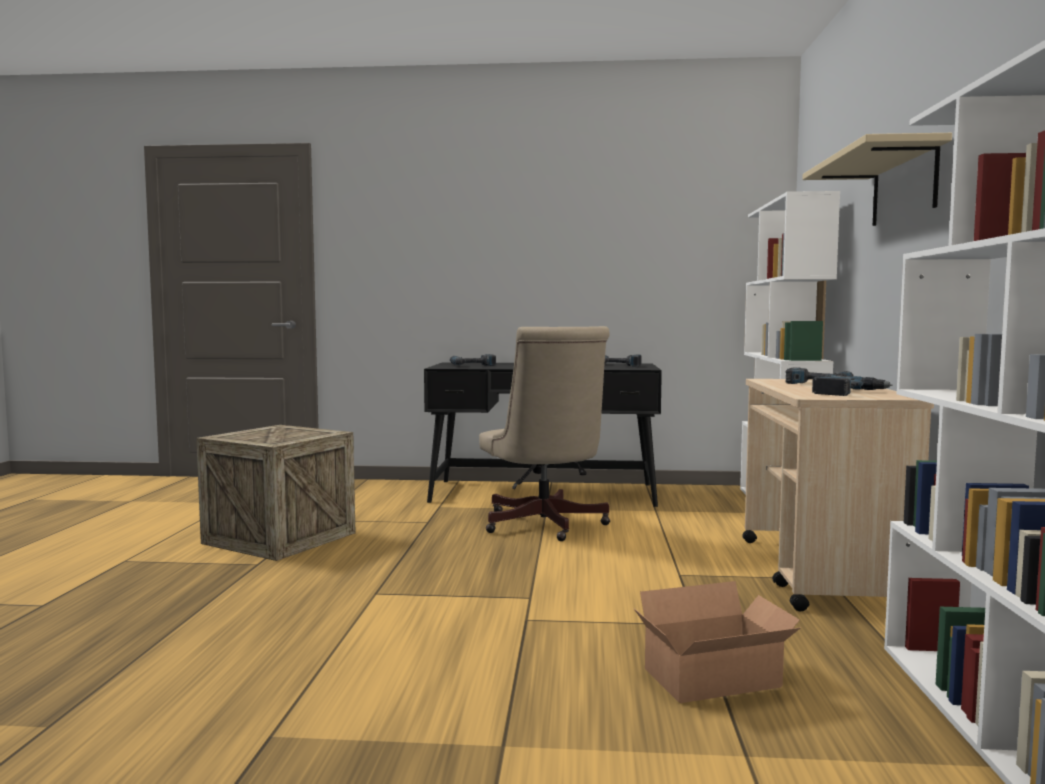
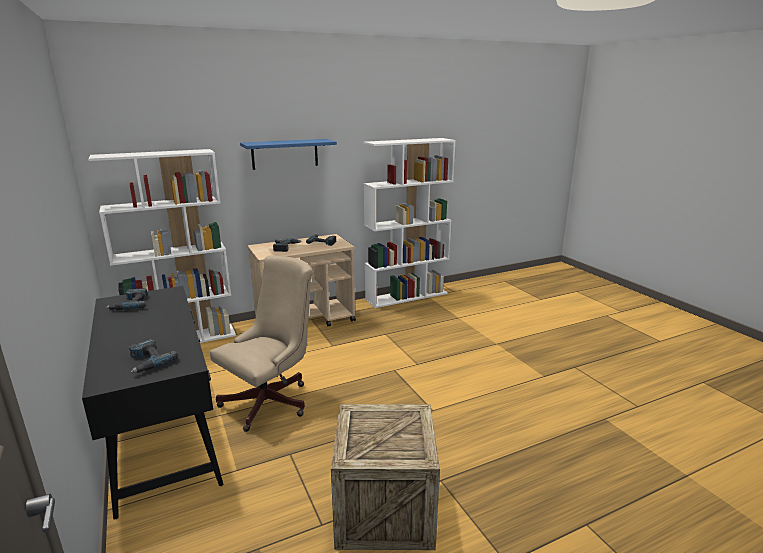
camera: 120 degrees left, 15 degrees up
(717, 679) = (424, 325): cardboard box -> none
(904, 186) = (285, 154): beige shelf -> blue shelf

